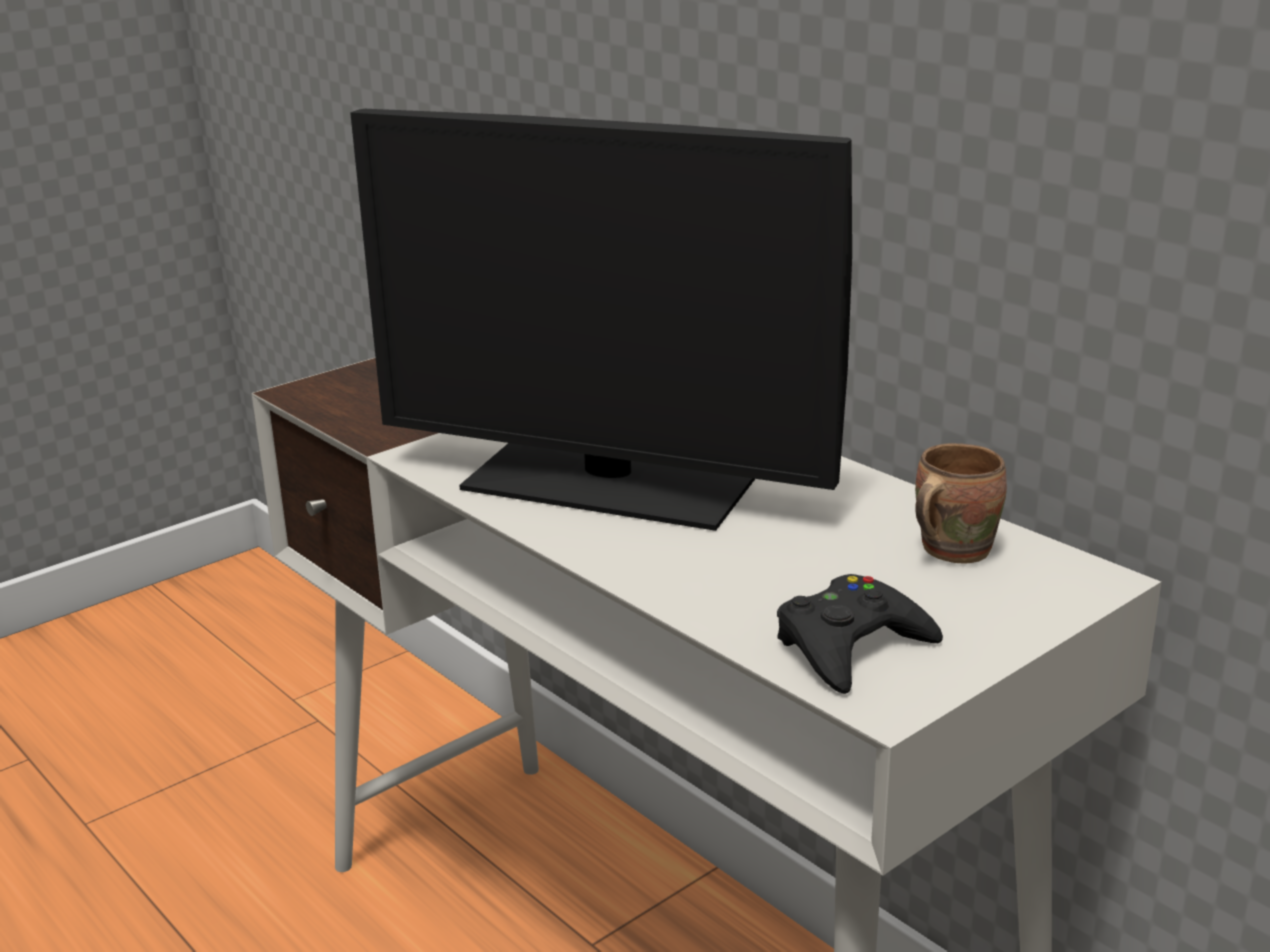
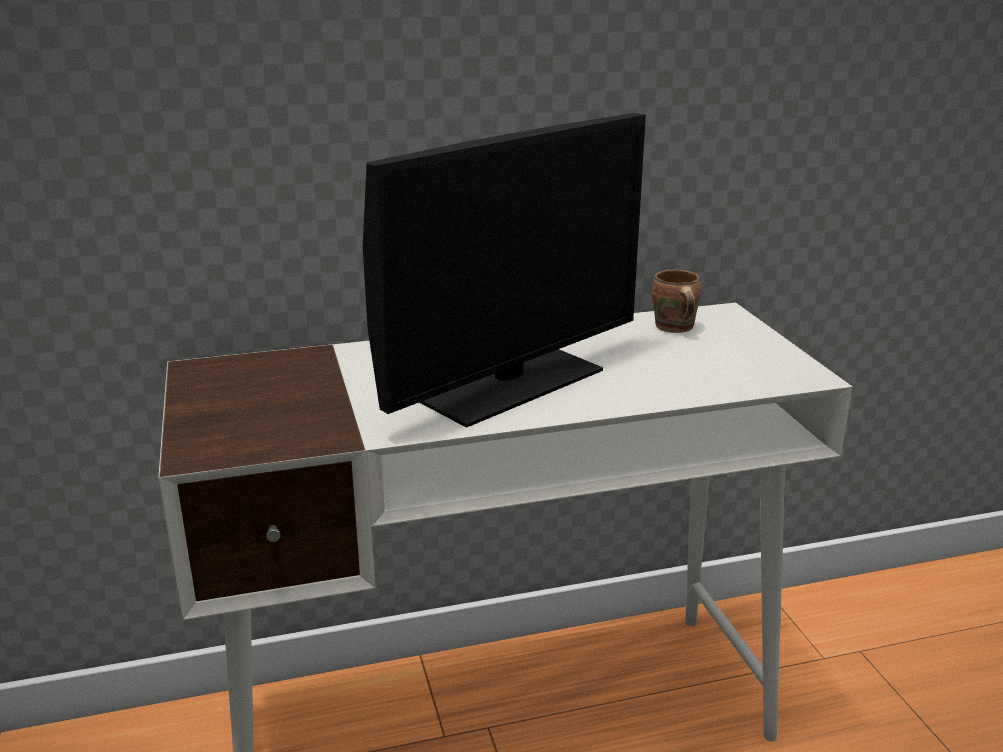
camera: 65 degrees left, 0 degrees up
(851, 646) = (757, 371): black game controller -> none

